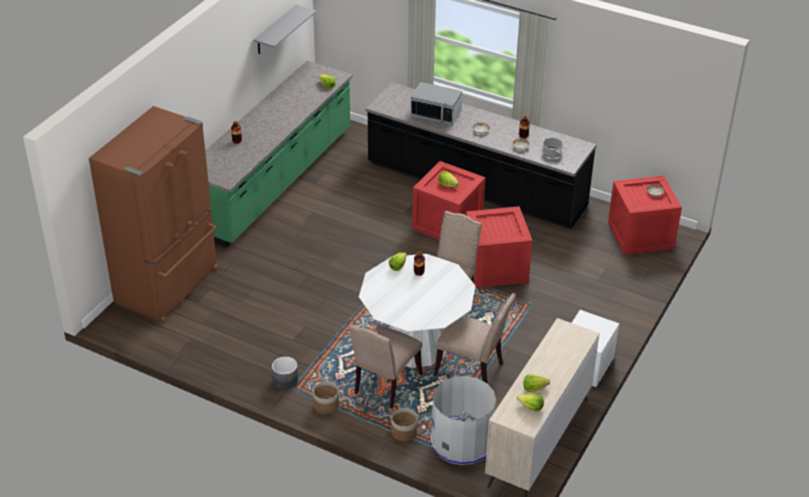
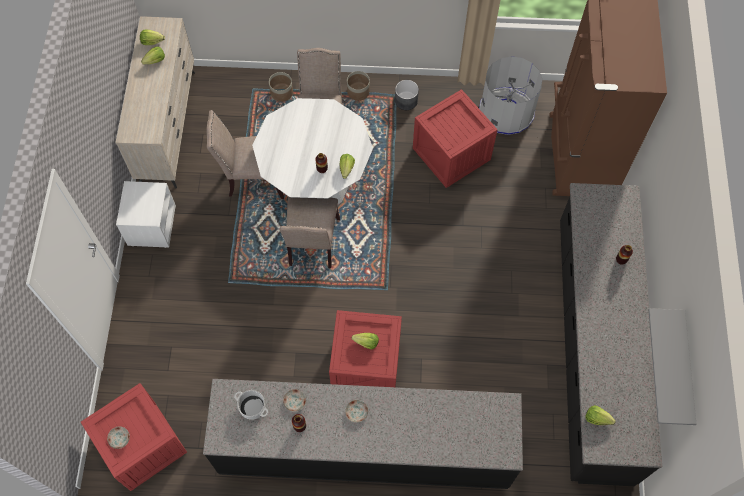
camera: 155 degrees right, 25 degrees up
(274, 181) = (592, 347): green counter -> black counter
(436, 115) = (427, 420): microwave -> none
(462, 441) = (231, 103): grey trash can -> grey trash can (506, 111)
(496, 268) = (284, 318): crate -> crate (450, 153)

